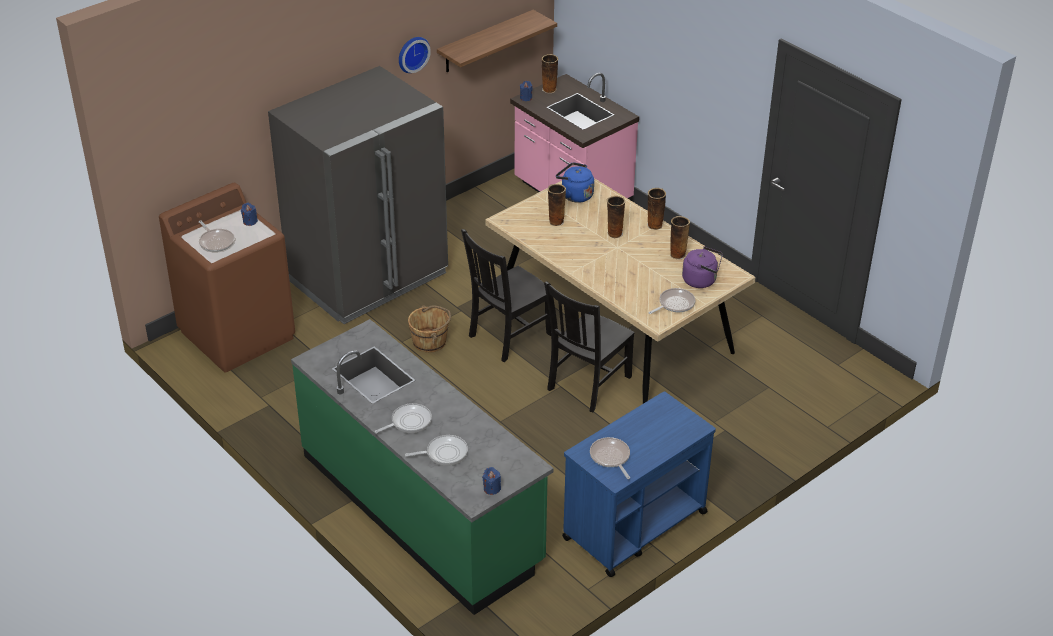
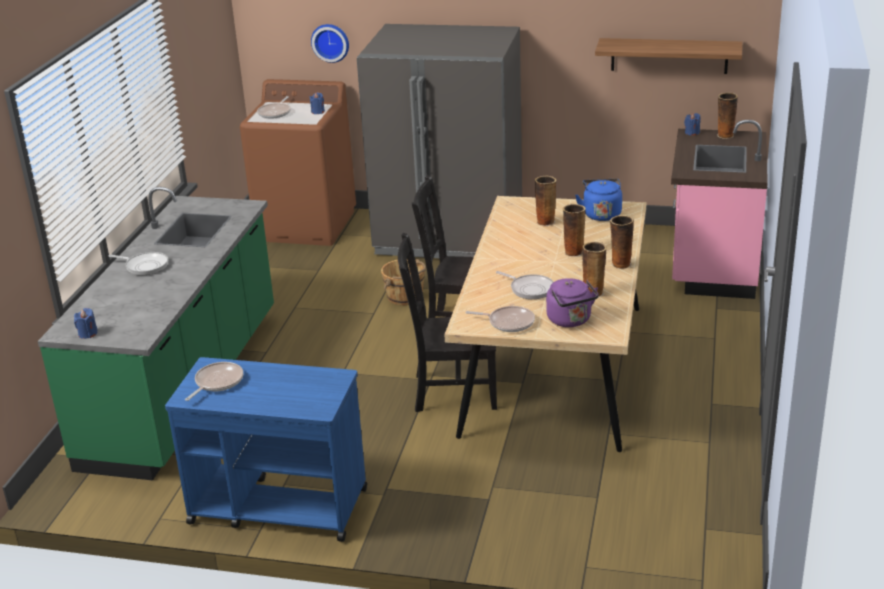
camera: 55 degrees right, 10 degrees down
(412, 53) = (566, 31): wall clock -> wall clock (331, 42)
(444, 453) = (117, 295): frying pan -> frying pan (530, 289)

